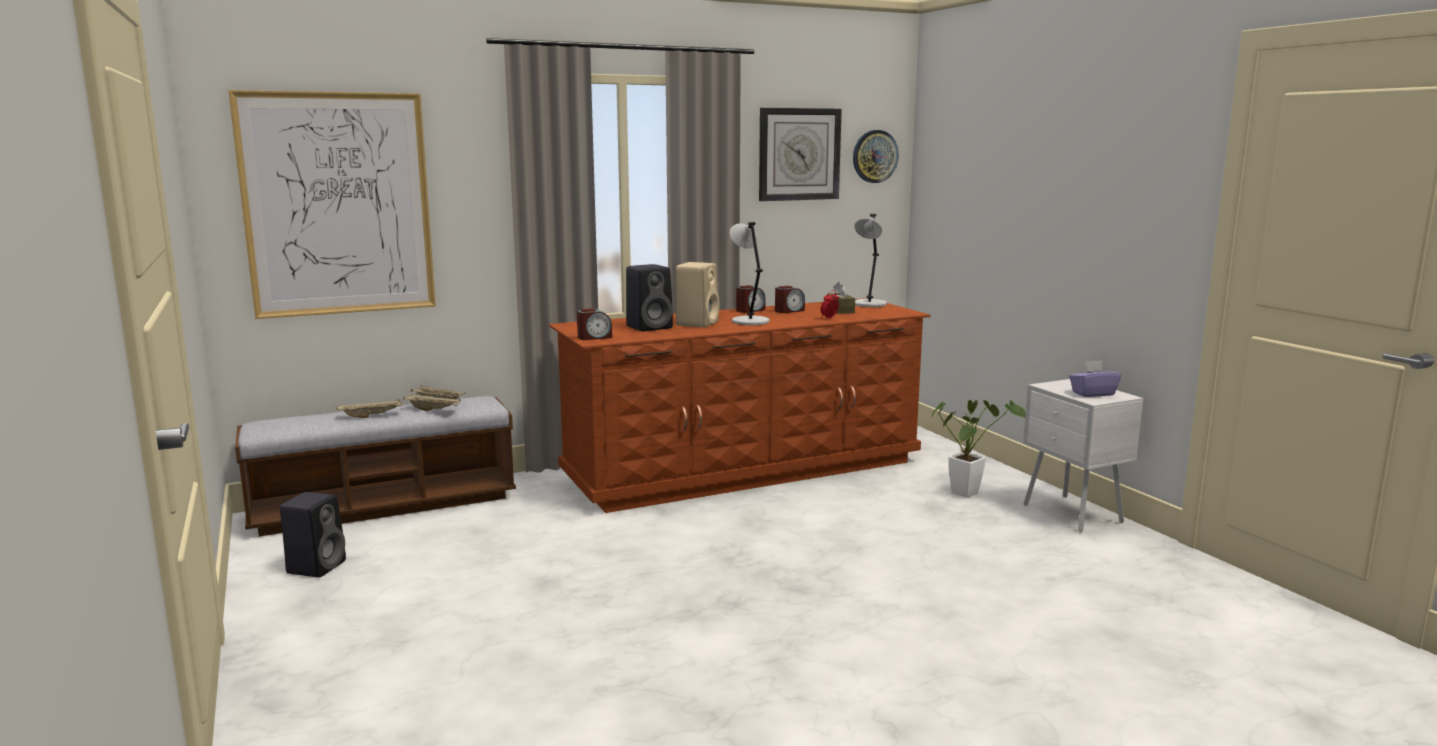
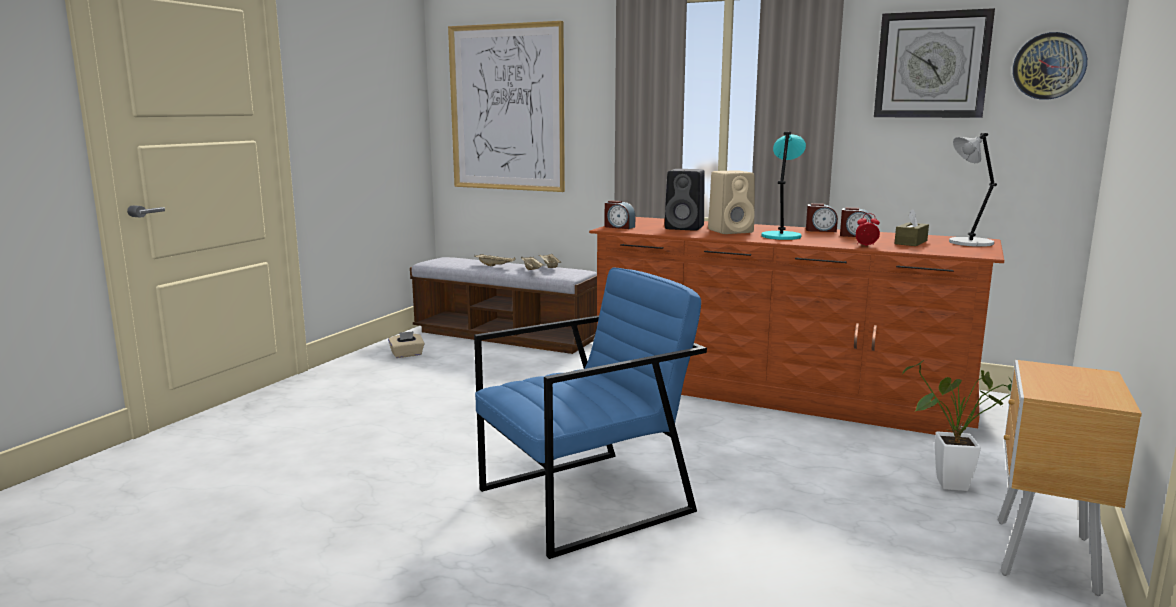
camera: 50 degrees right, 0 degrees up
(317, 566) = (407, 355): black speaker -> beige tissue box
(749, 321) = (781, 236): grey table lamp -> turquoise table lamp
(825, 606) = (585, 500): none -> blue armchair
(1073, 515) = (1043, 558): white nightstand -> brown nightstand
(1092, 393) = (1072, 388): purple tissue box -> none

